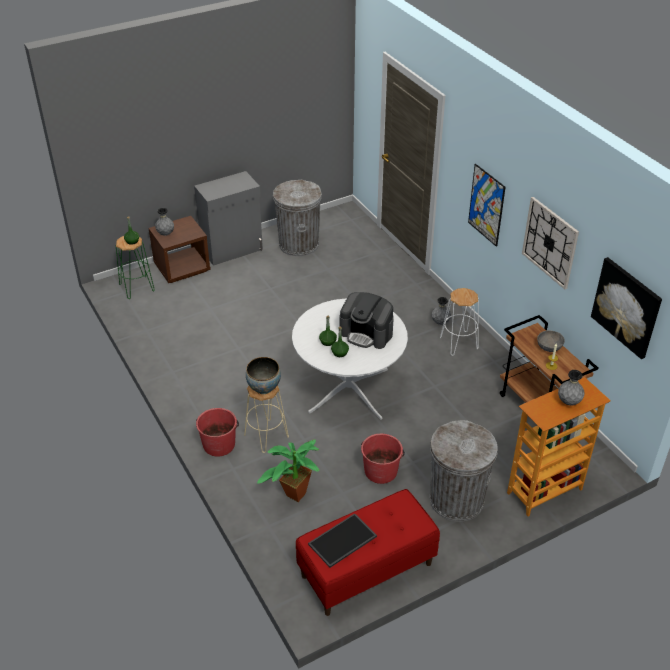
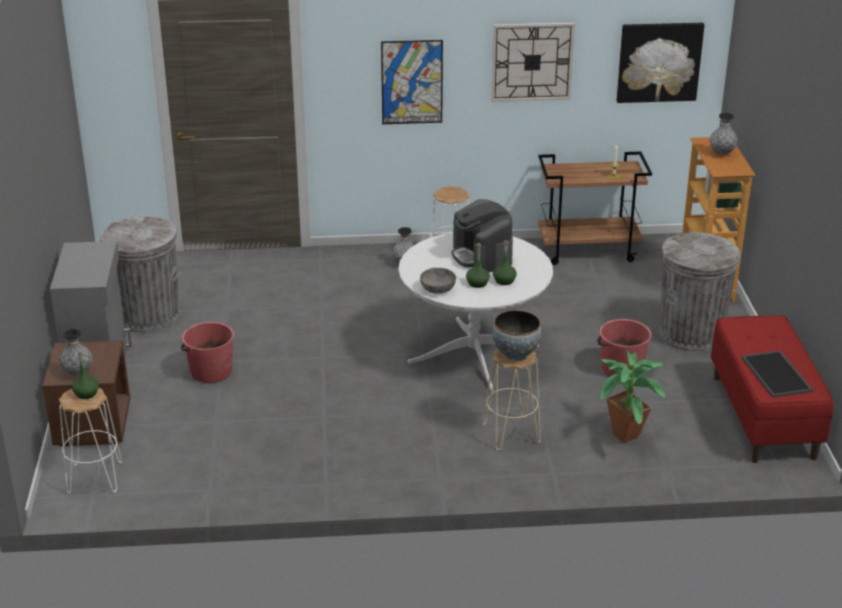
camera: 65 degrees left, 10 degrees down
(136, 287) = (94, 478): green stool -> white stool
(219, 444) = (501, 474): red bucket -> red bucket (210, 371)
(366, 333) = (482, 256): coffee machine -> coffee machine turned 105 degrees clockwise
(549, 347) = (584, 169): grey bowl -> grey bowl (438, 289)

